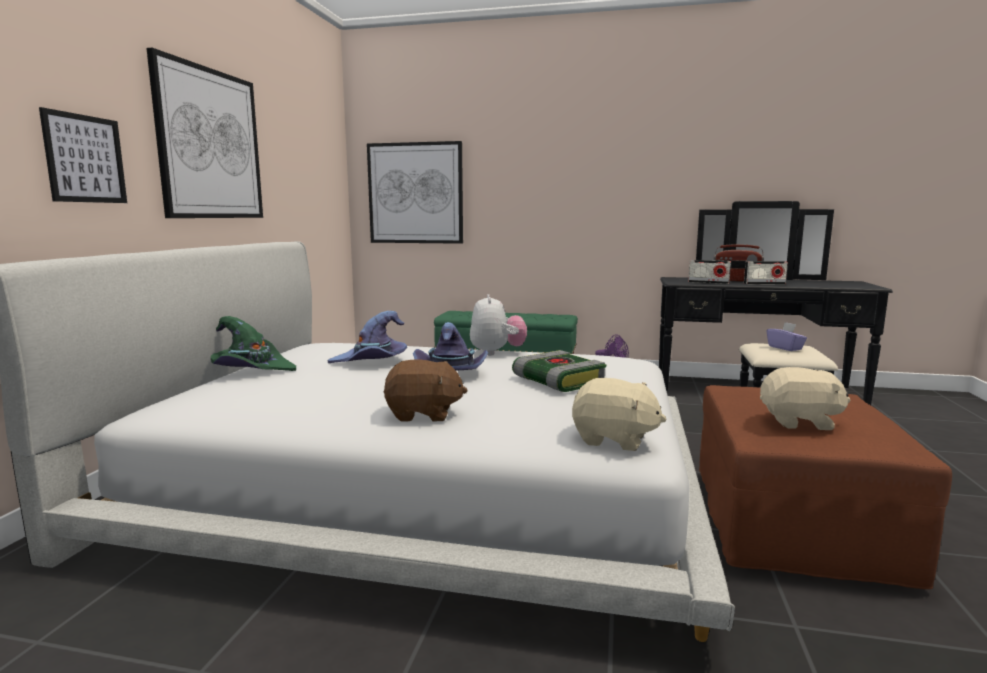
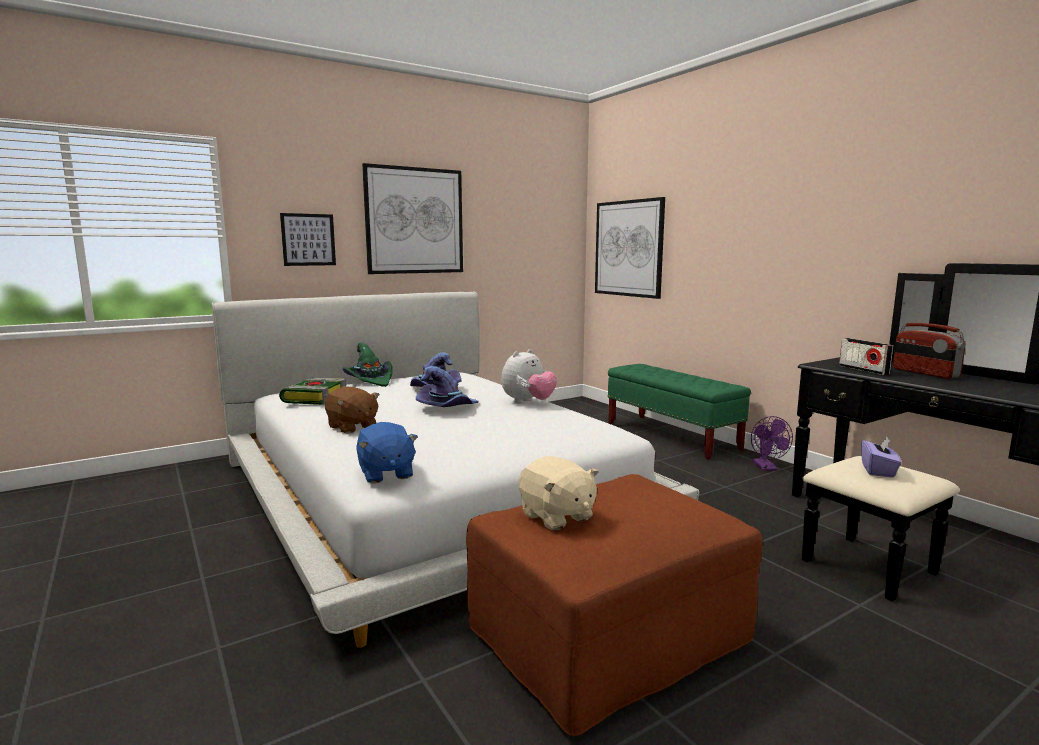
camera: 45 degrees right, 0 degrees up
(556, 381) = (484, 431): book -> book (314, 398)
(614, 439) = (385, 474): beige plush toy -> blue plush toy
(764, 284) = (939, 382): radio -> none

